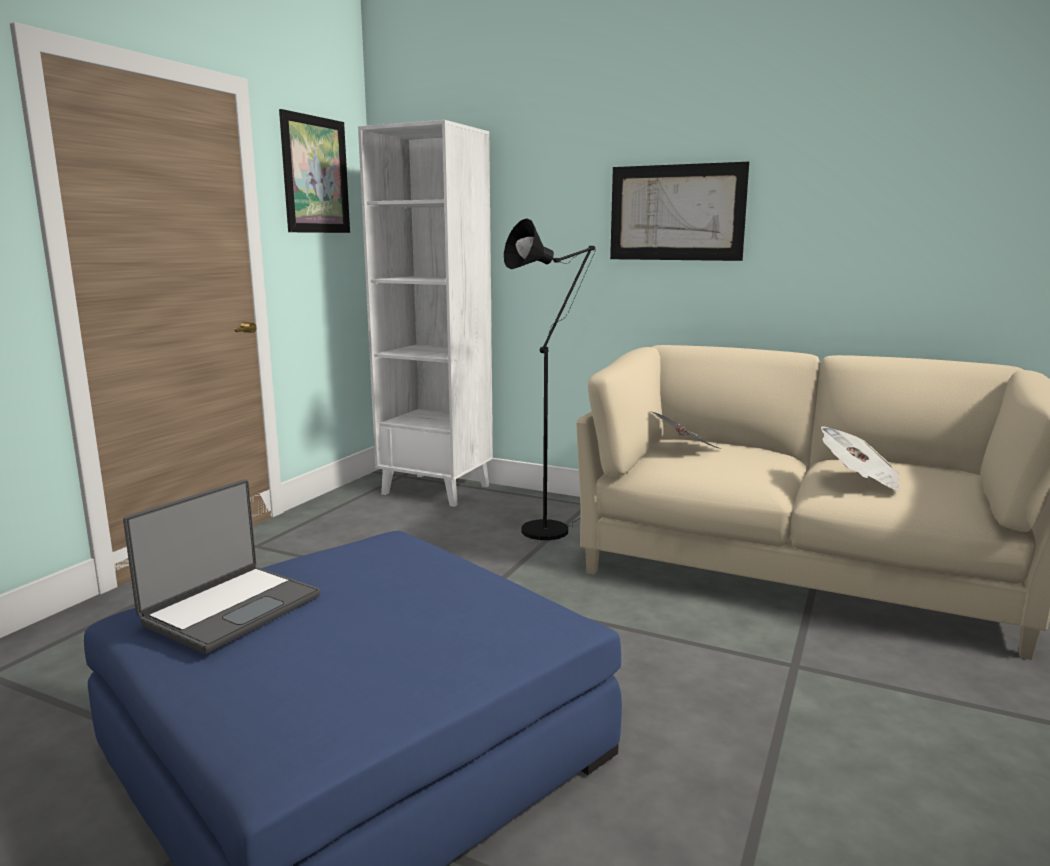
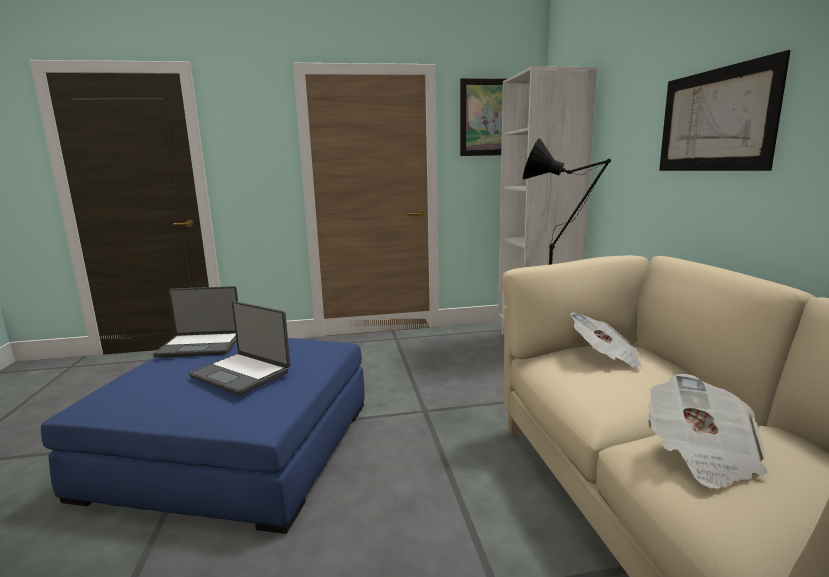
camera: 55 degrees right, 0 degrees up
(429, 596) = (242, 374): none -> laptop

